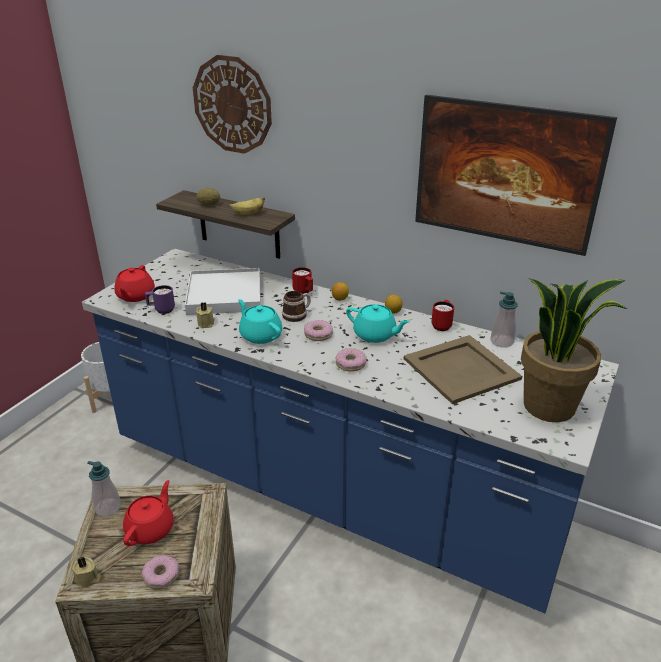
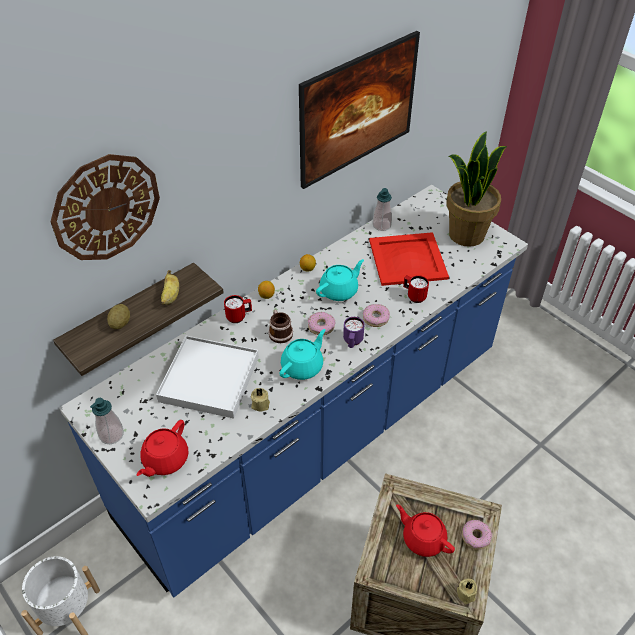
camera: 70 degrees left, 15 degrees up
(108, 508) = (386, 571): soap dispenser -> soap dispenser (111, 435)
(135, 296) = (165, 460): red teapot -> red teapot turned 90 degrees clockwise
(161, 310) = (212, 438): purple mug -> purple mug (352, 342)
(260, 335) = (303, 366): turquoise teapot -> turquoise teapot turned 150 degrees clockwise
(442, 325) = (343, 247): red mug -> red mug (414, 296)
(462, 369) = (408, 259): beige tray -> red tray

